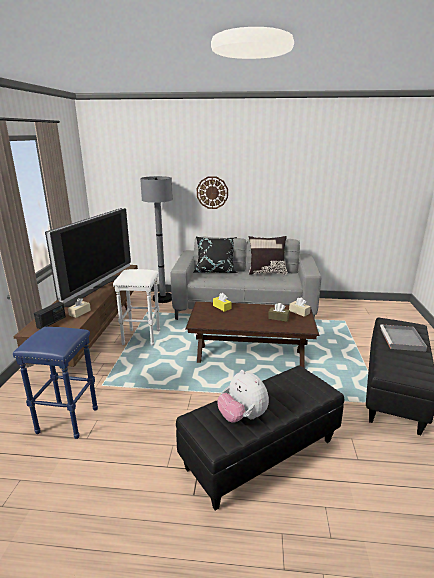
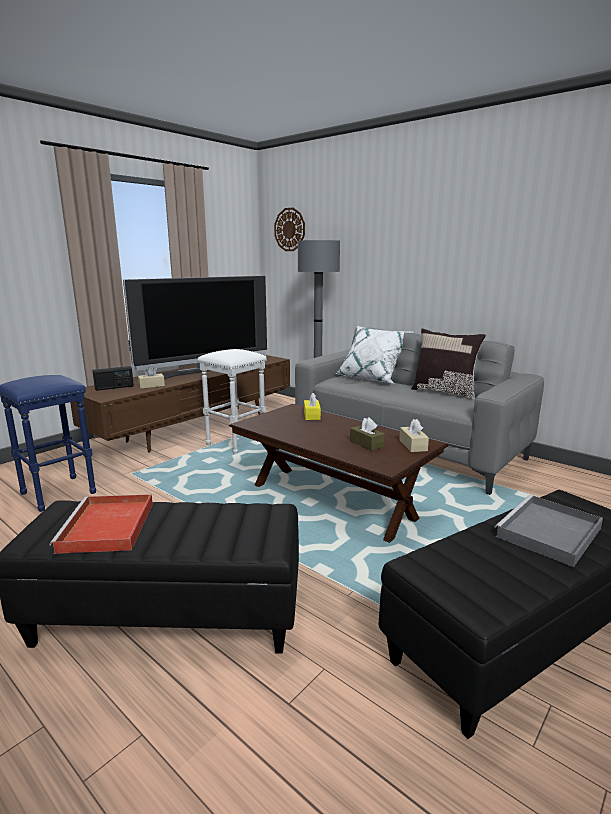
camera: 35 degrees right, 5 degrees down
(212, 192) = (396, 265): wall clock -> wall clock (289, 229)
(215, 271) = (372, 378): black pillow -> white pillow
(242, 417) = (107, 528): plush toy -> red tray

